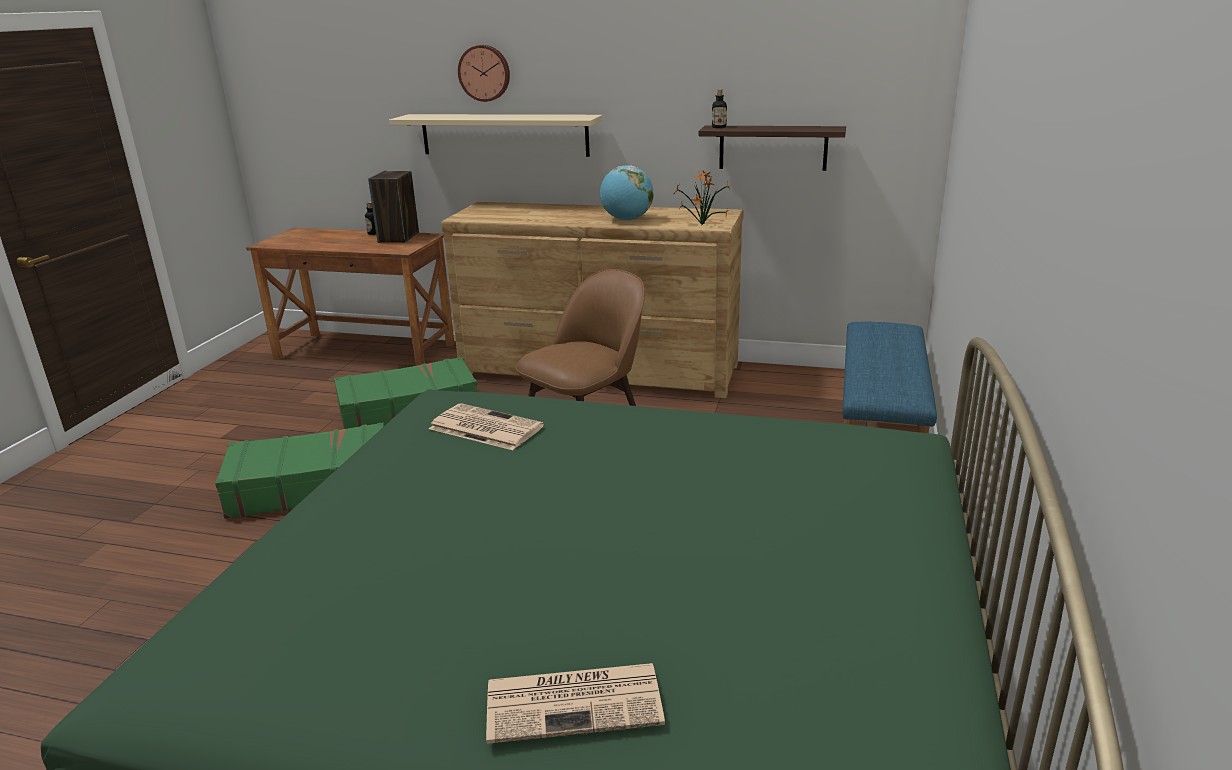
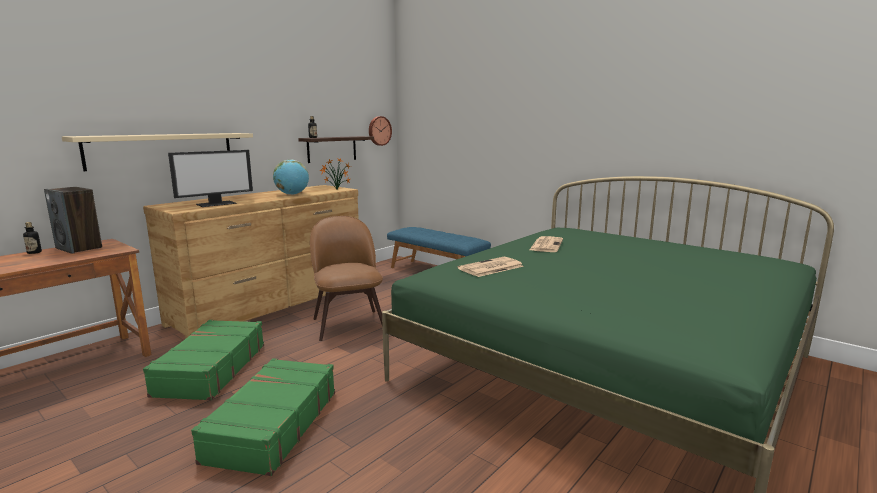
camera: 65 degrees left, 10 degrees down
(485, 73) = (142, 102): wall clock -> wall clock (379, 131)
(516, 216) = (216, 204): none -> monitor
(576, 701) = (734, 279): newspaper -> newspaper (546, 245)

